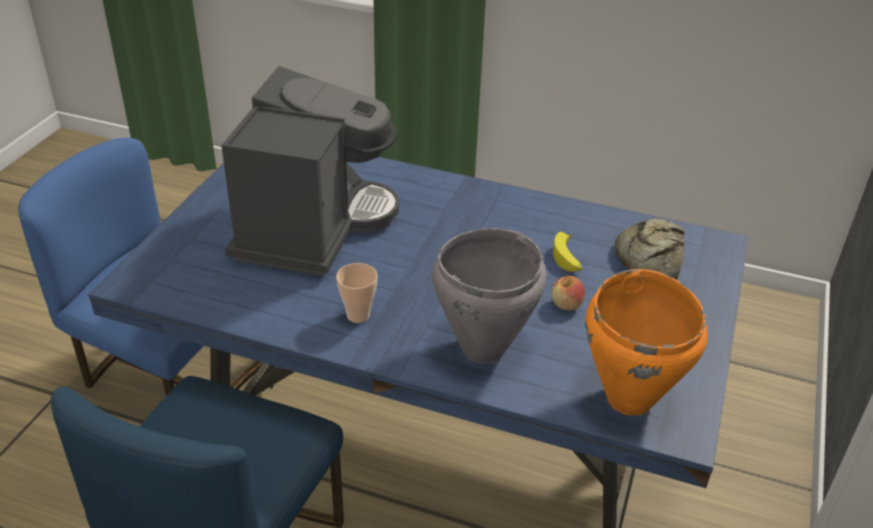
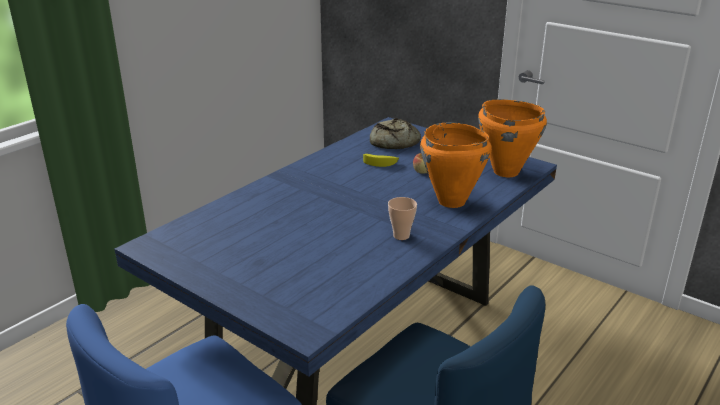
camera: 70 degrees left, 10 degrees down
(312, 226) = (285, 239): coffee machine -> none
(482, 348) = (451, 202): grey cooking pot -> orange cooking pot

